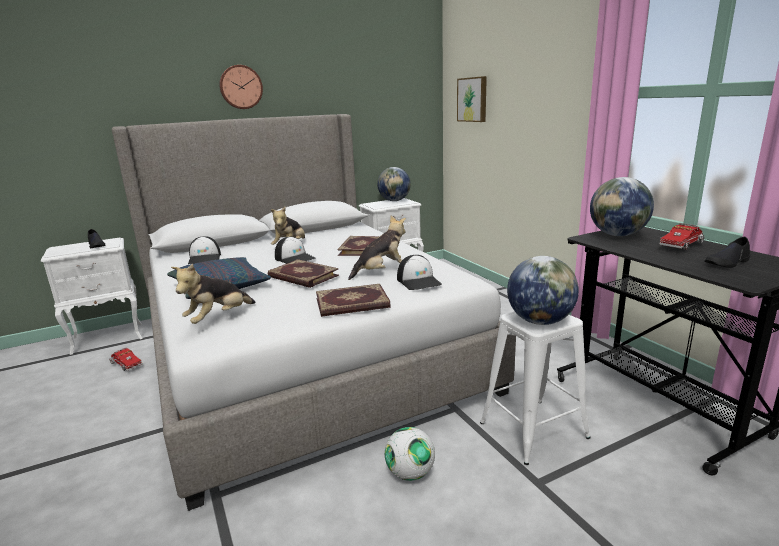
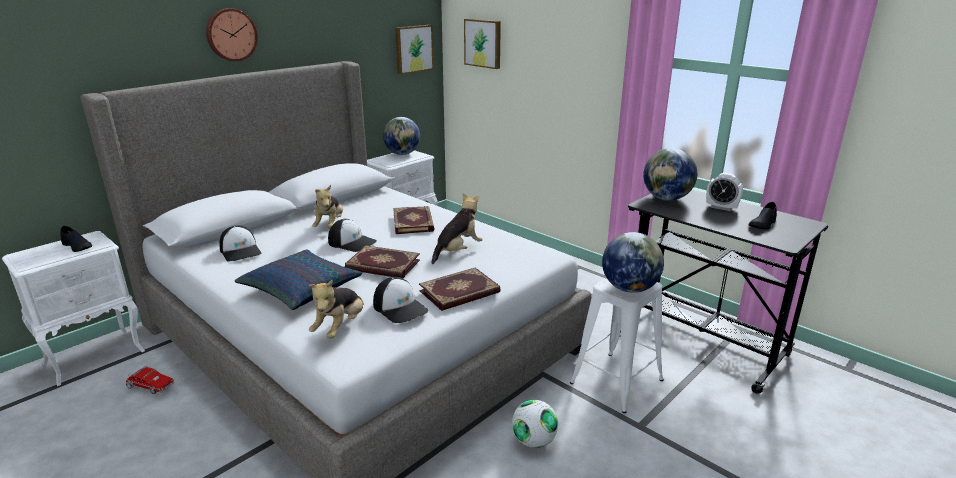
camera: 20 degrees left, 5 degrees up
(412, 108) = (413, 48): none -> picture
(419, 281) = (504, 259): cap -> cap (400, 308)
(681, 245) = (721, 207): toy truck -> alarm clock

